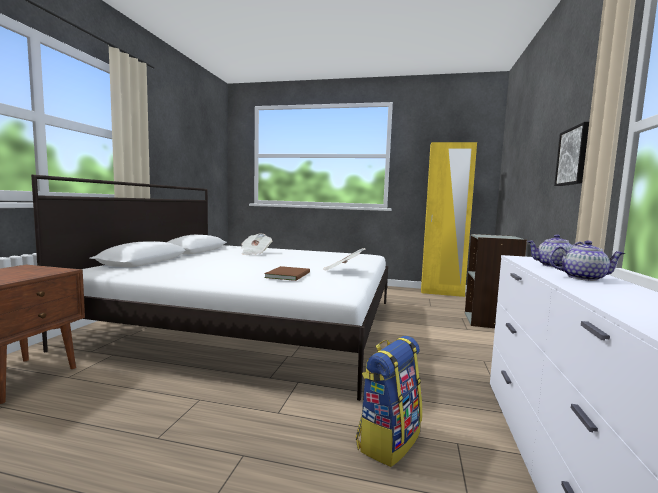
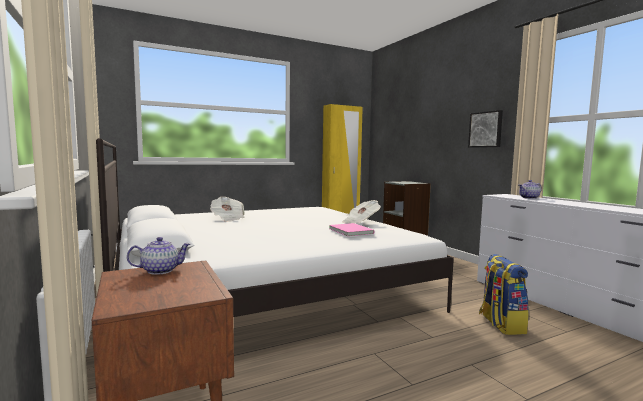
camera: 40 degrees left, 0 degrees up
(289, 275) = (351, 231): brown book -> pink book
(583, 278) = (566, 202): teapot -> teapot (160, 270)

